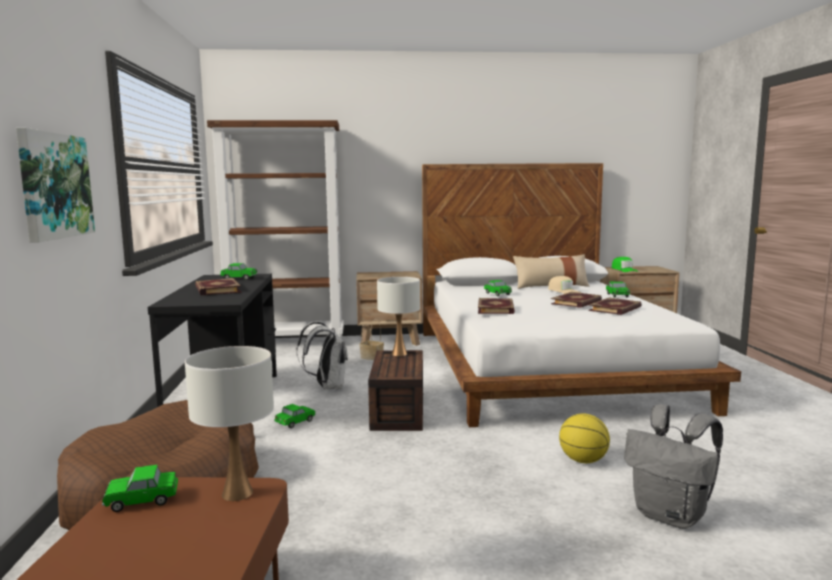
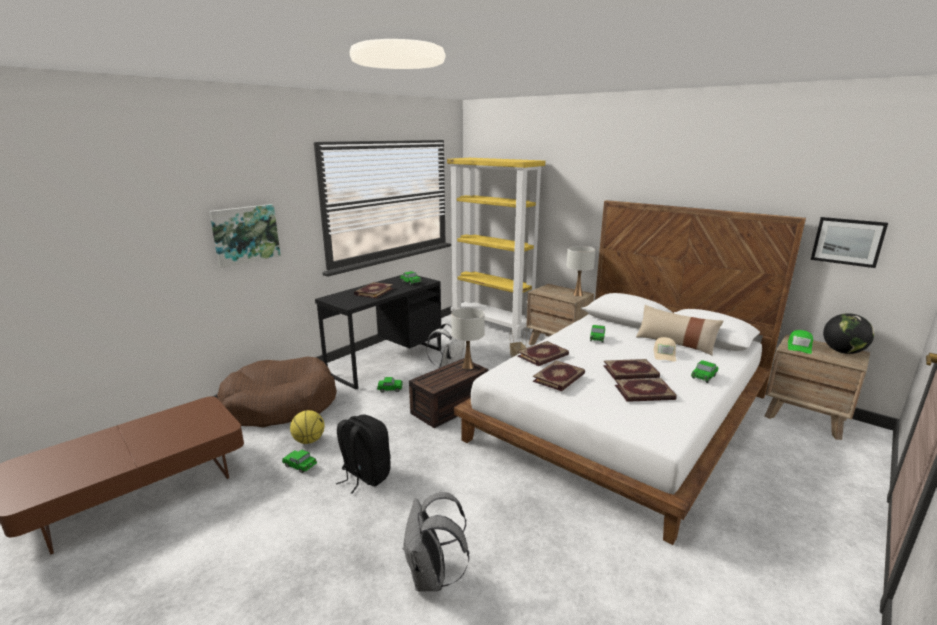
camera: 45 degrees right, 10 degrees up
(142, 500) = (194, 410): toy car -> toy car (300, 466)
(238, 493) = (217, 424): white table lamp -> white table lamp (577, 295)
(287, 343) = (492, 324): brown bookcase -> yellow bookcase
(446, 492) = (364, 476): none -> black backpack
(549, 315) = (559, 378): none -> book
(582, 460) = (471, 505): basketball -> basketball (309, 440)
(629, 180) = (847, 241): none -> picture
(648, 268) = (842, 352): none -> globe

